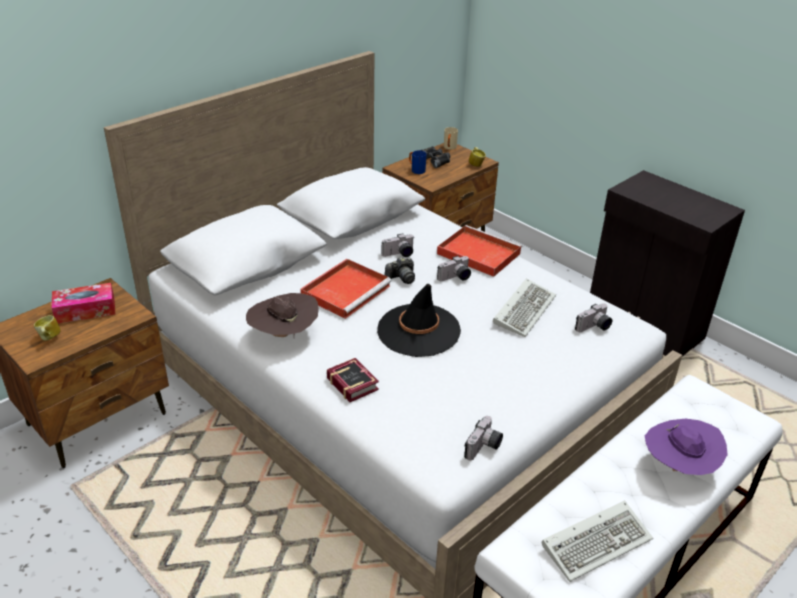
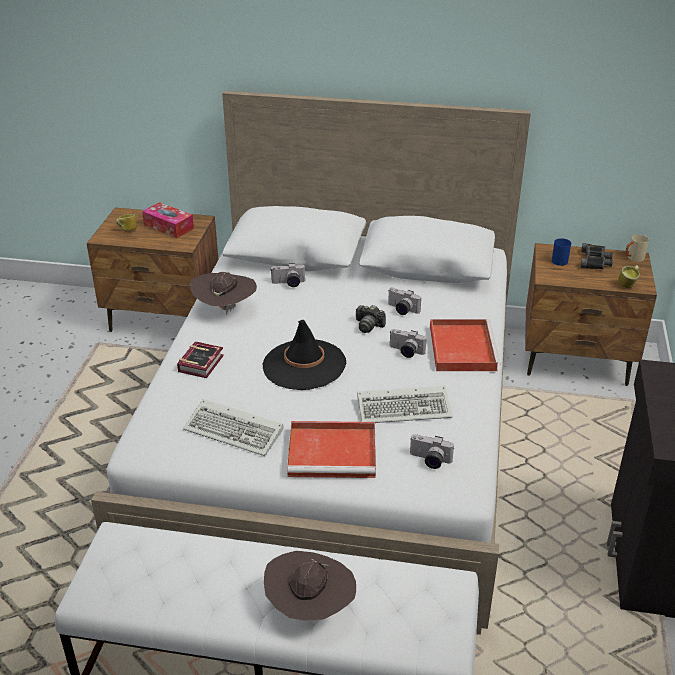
camera: 55 degrees right, 0 degrees up
(346, 290) = (316, 309): red tray -> red tray (334, 452)
(484, 448) = (187, 459): camera -> camera (288, 284)
(597, 541) = (164, 583): keyboard -> keyboard (236, 431)
(678, 467) = (310, 607): purple hat -> brown hat

